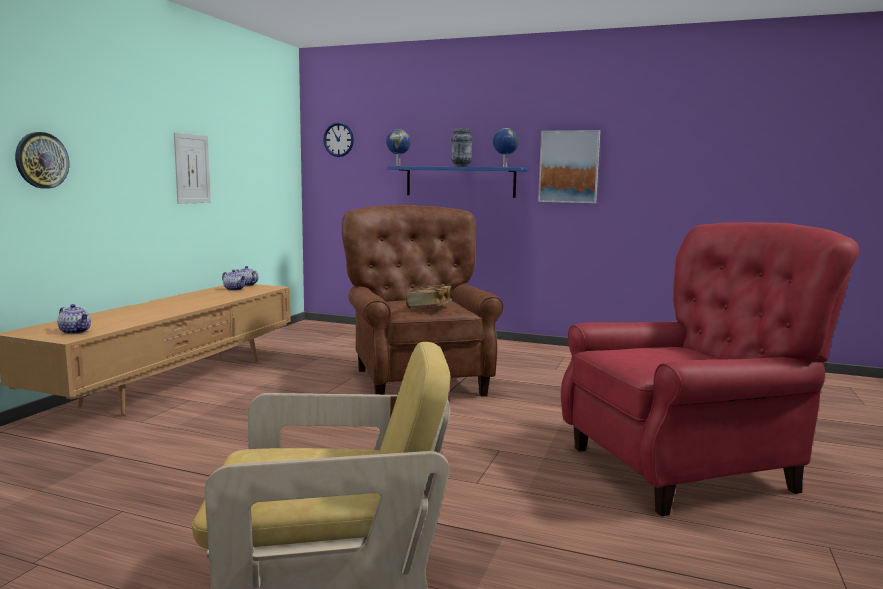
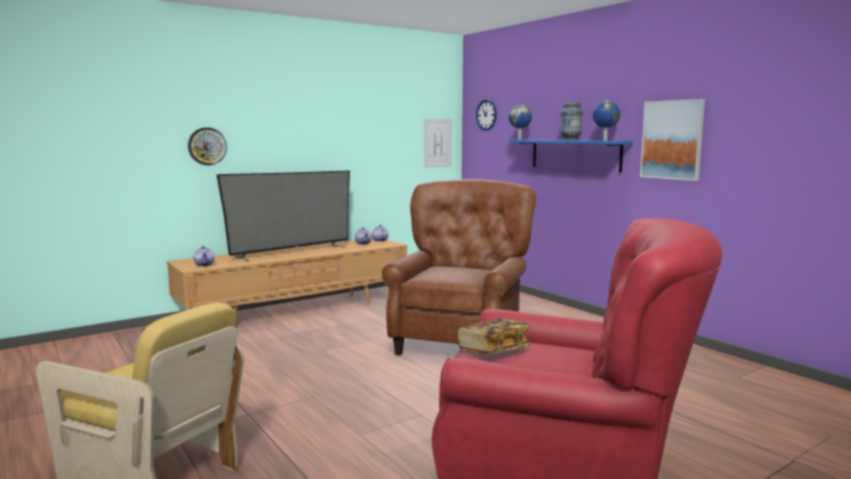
camera: 35 degrees right, 0 degrees up
(166, 306) = (292, 252): none -> television
(192, 168) = (337, 146): picture -> picture (437, 142)
(429, 307) = (445, 276): book -> book (493, 351)

